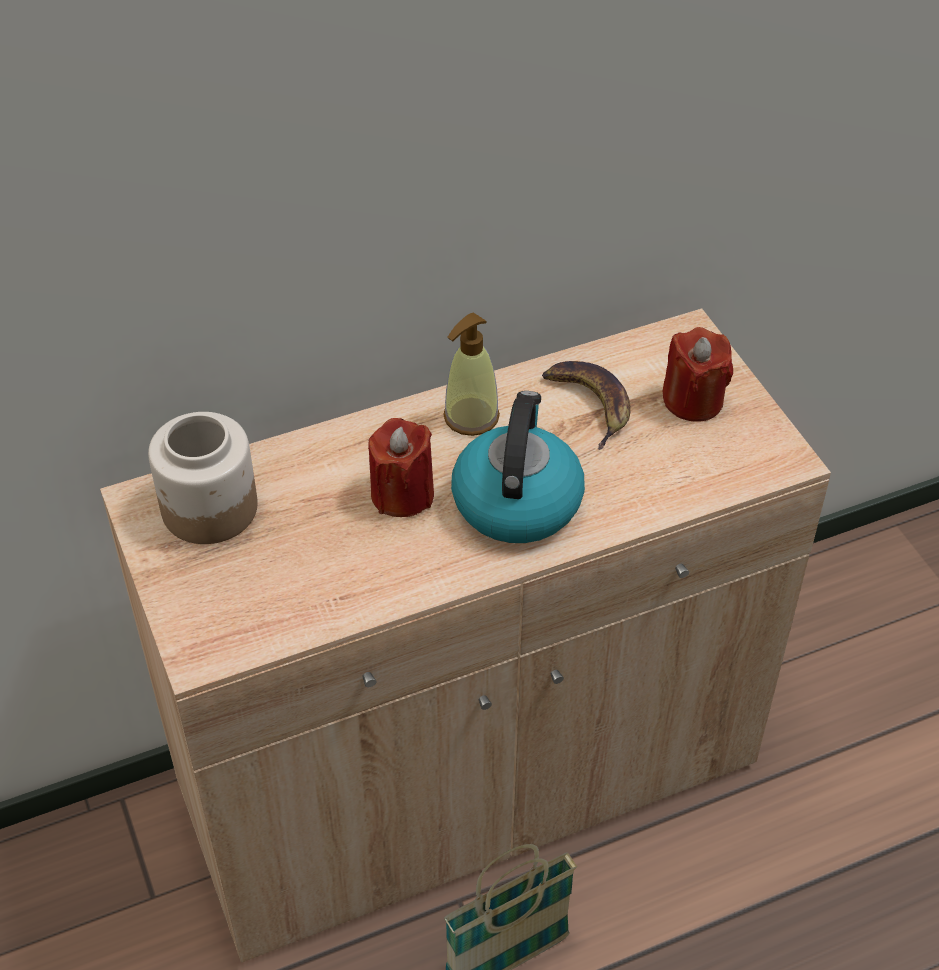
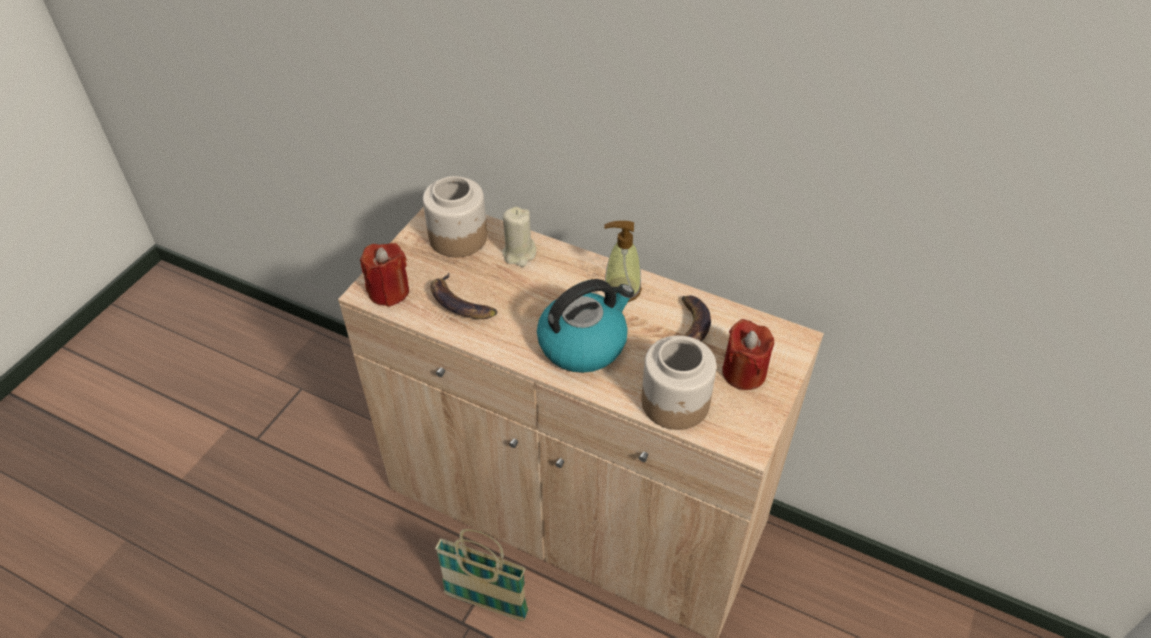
camera: 50 degrees right, 0 degrees up
(309, 469) = (519, 254): none -> beige candle
(327, 573) = (460, 303): none -> banana
(402, 494) = (539, 297): red candle -> red candle (389, 291)
(680, 479) = (676, 403): none -> jar

